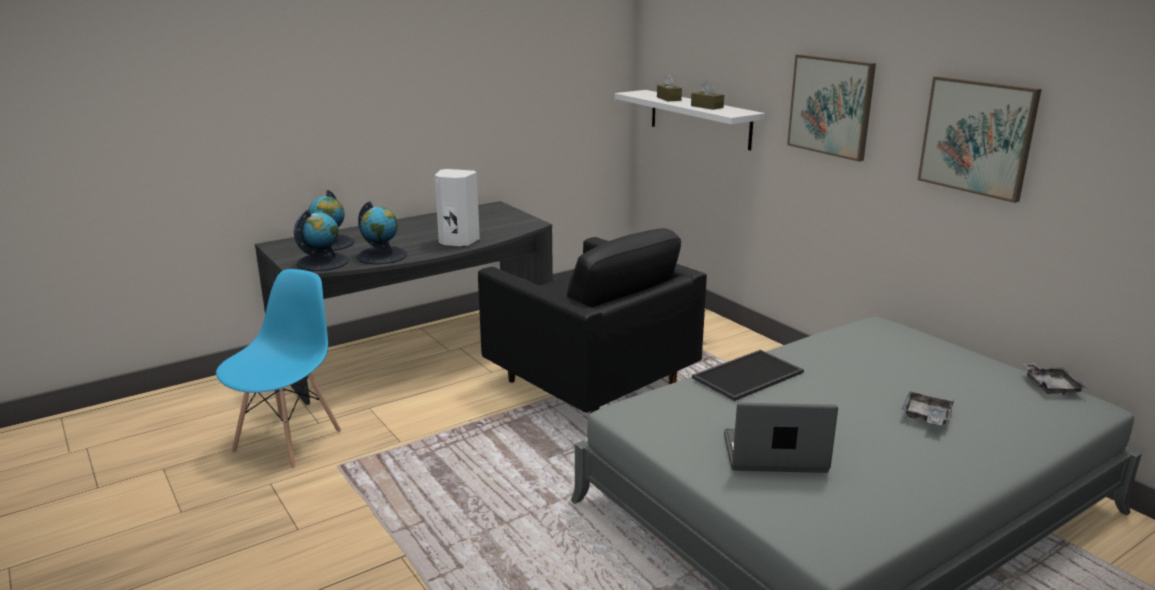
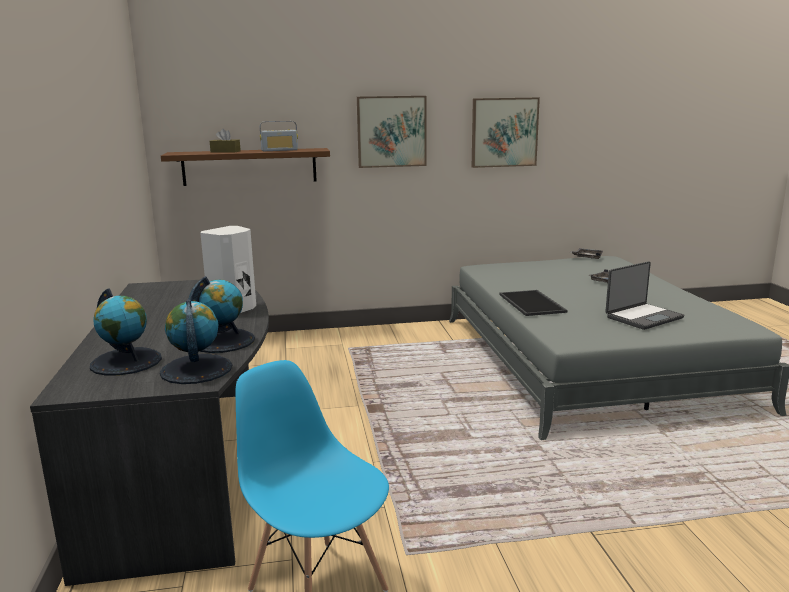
camera: 65 degrees left, 5 degrees down
(589, 385) = (362, 397): black armchair -> none
(699, 119) = (249, 166): white shelf -> brown shelf
(707, 107) = (279, 150): brown tissue box -> radio
(774, 455) = (643, 317): laptop -> laptop turned 150 degrees counterclockwise

